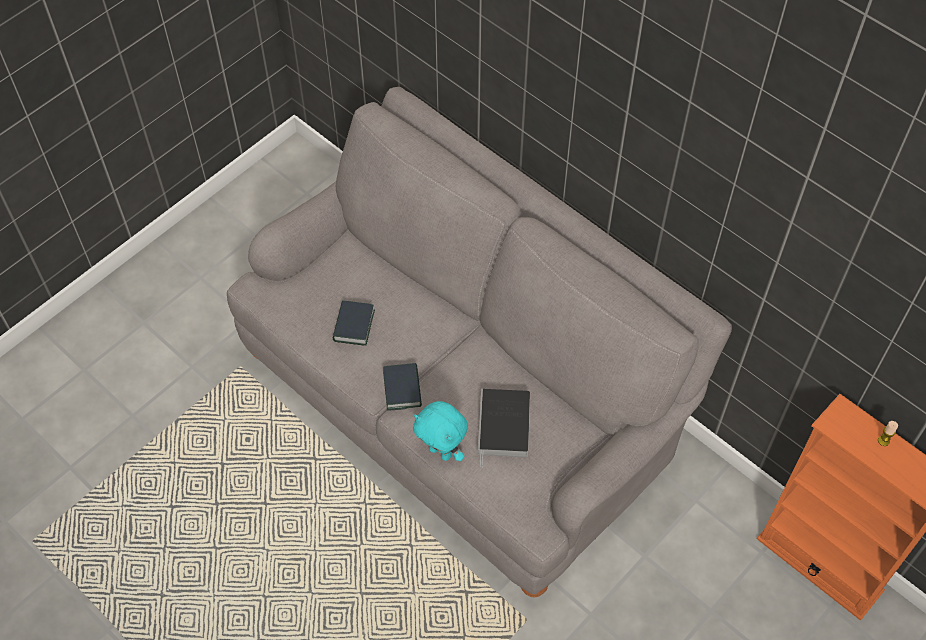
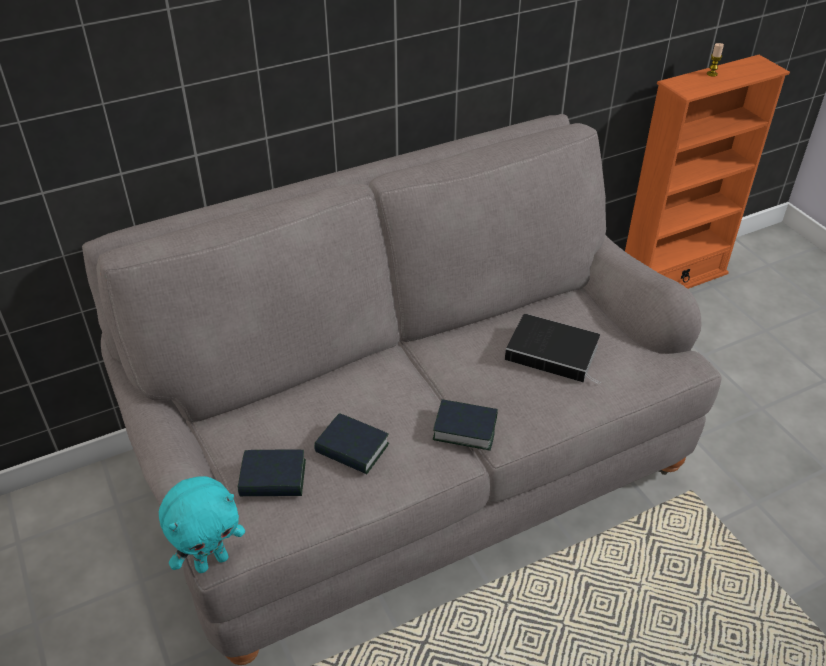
camera: 70 degrees left, 15 degrees down
(312, 291) = (273, 479): none -> book
(441, 452) = (567, 415): turquoise plush toy -> turquoise plush toy (211, 561)

